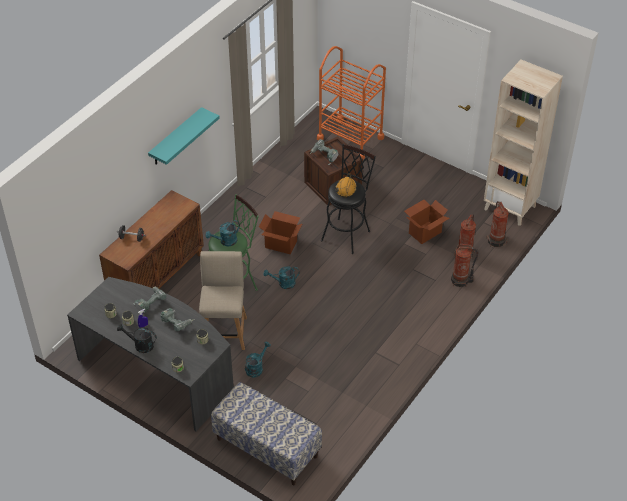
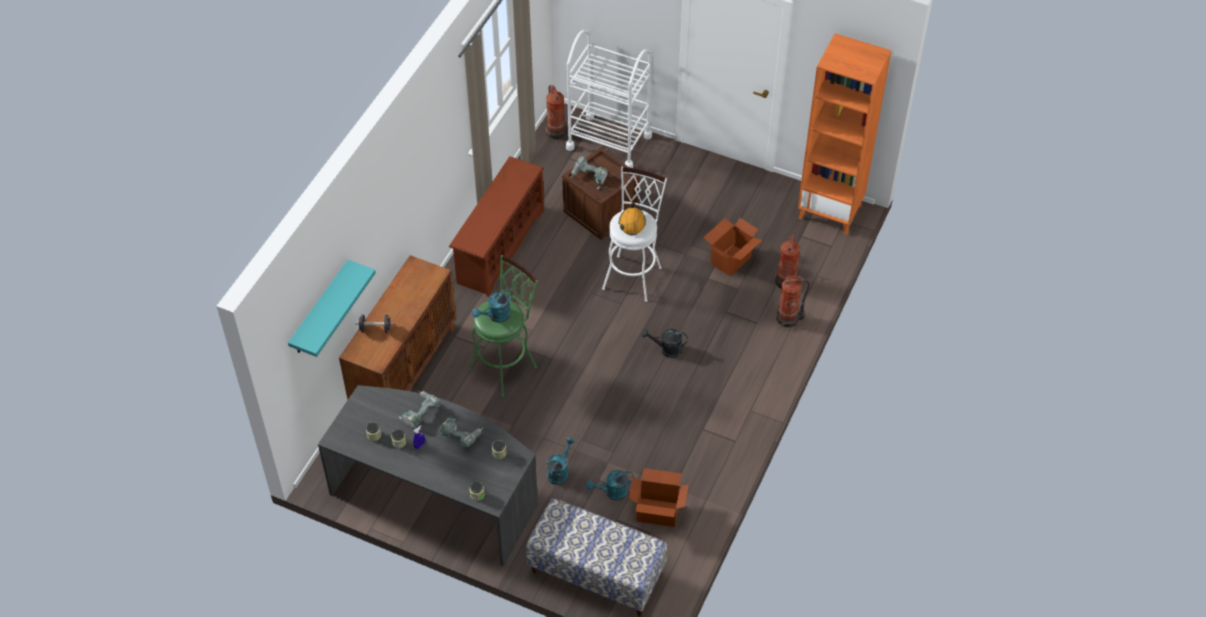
camera: 10 degrees left, 5 degrees up
(140, 345) = (422, 471): black watering can -> black watering can (666, 349)
(176, 137) = (411, 190): turquoise shelf -> turquoise shelf (320, 309)
(224, 331) = (508, 428): beige chair -> none
(250, 200) = (500, 246): none -> brown shoe rack
(281, 244) = (552, 300): cardboard box -> cardboard box (657, 511)
(283, 284) = (568, 354): turquoise watering can -> turquoise watering can (612, 492)
(347, 233) = (634, 274): black stool -> white stool
(350, 138) = (609, 142): orange cart -> white cart
(496, 240) = (821, 258): fire extinguisher -> fire extinguisher (556, 131)
(510, 207) = (830, 212): beige bookcase -> orange bookcase

